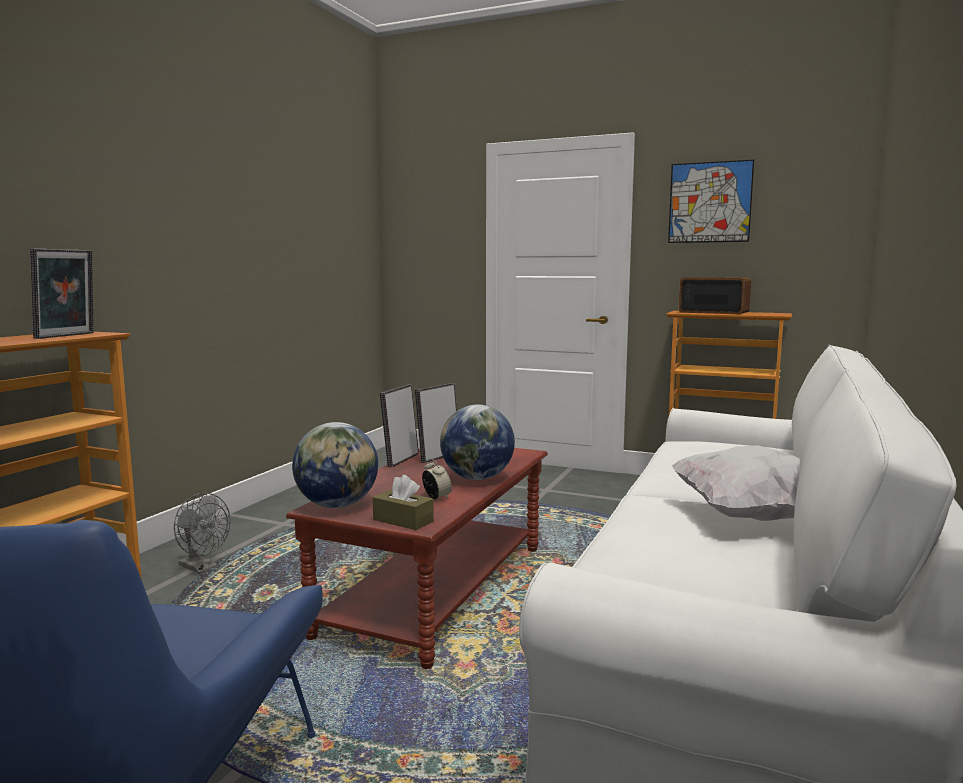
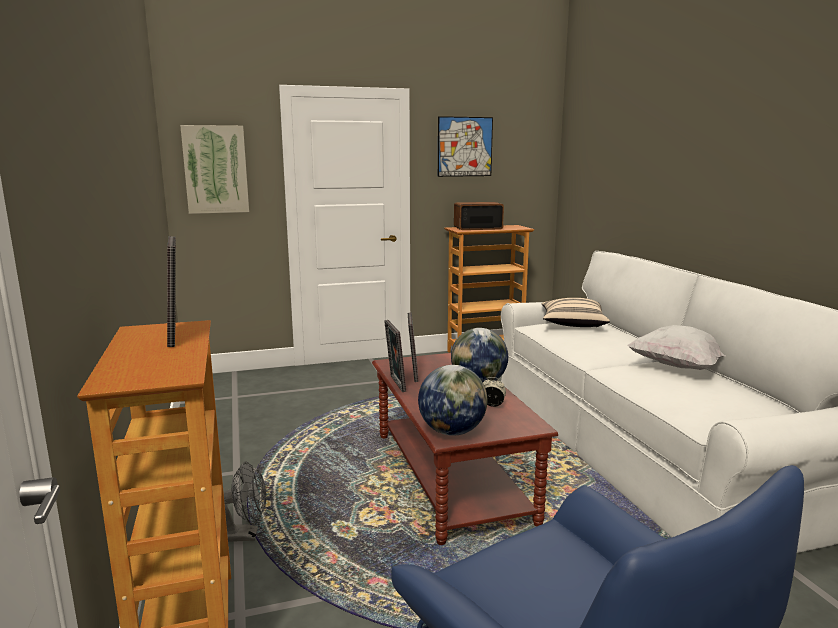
camera: 40 degrees left, 5 degrees up
(403, 520) = (517, 427): brown tissue box -> none
(422, 236) = (216, 169): none -> picture
(732, 446) = (572, 324): none -> beige pillow

